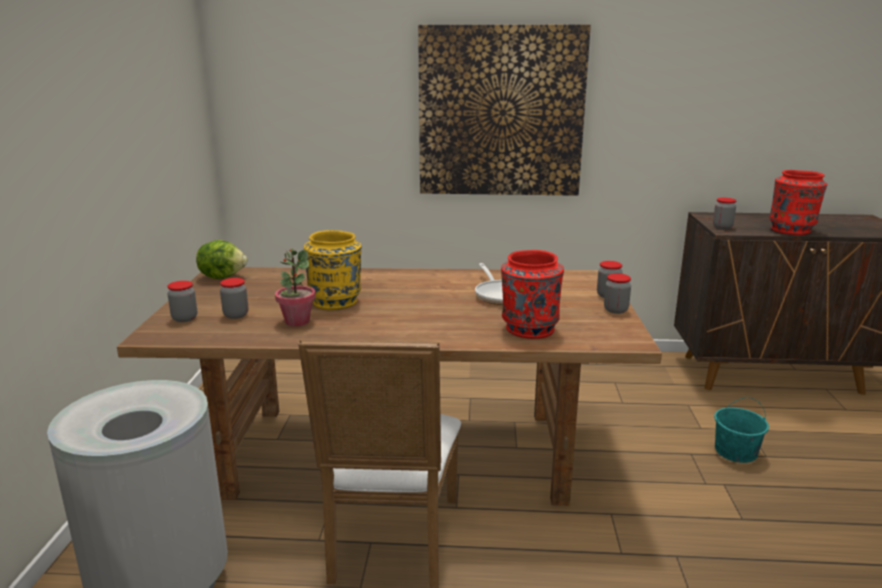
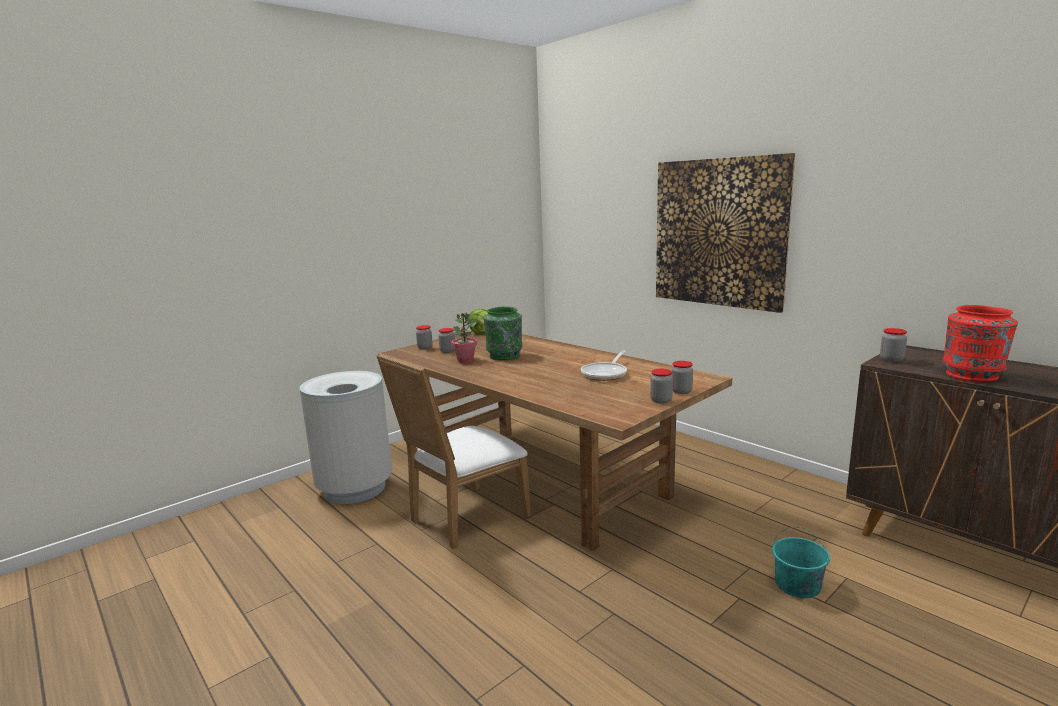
camera: 45 degrees right, 5 degrees down
(336, 302) = (504, 356): yellow vase -> green vase
(529, 329) = (571, 395): red vase -> none

